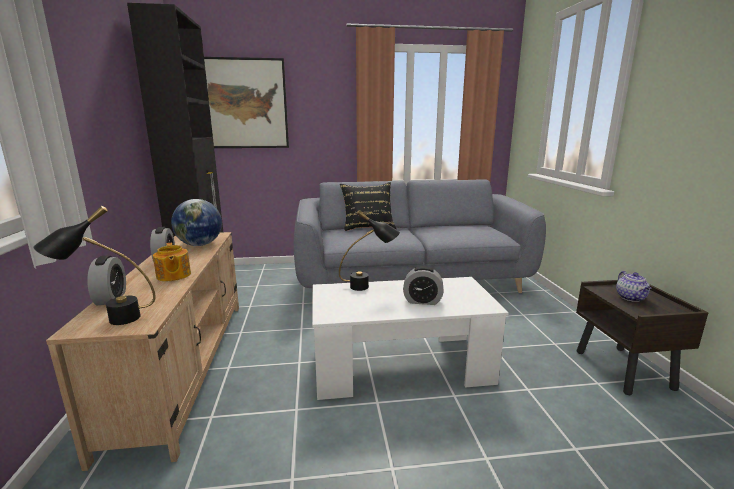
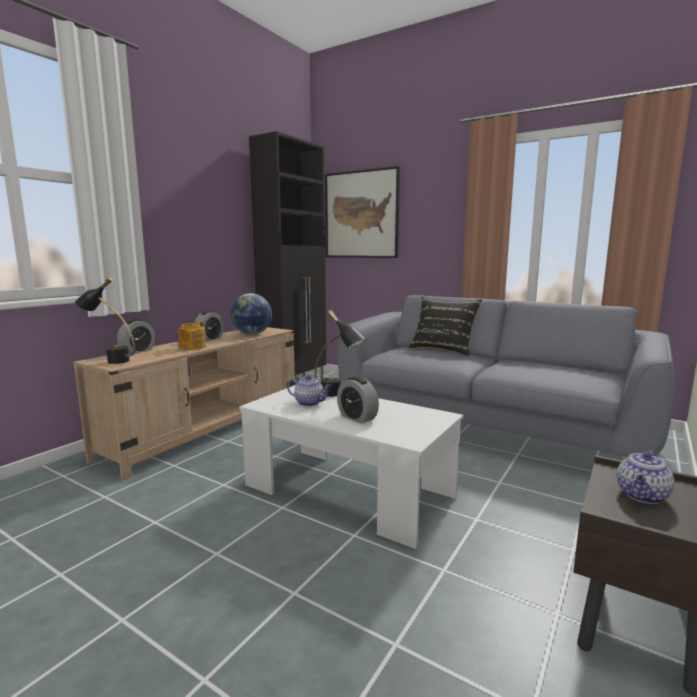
camera: 40 degrees right, 5 degrees down
(363, 300) = (310, 403): none -> teapot

